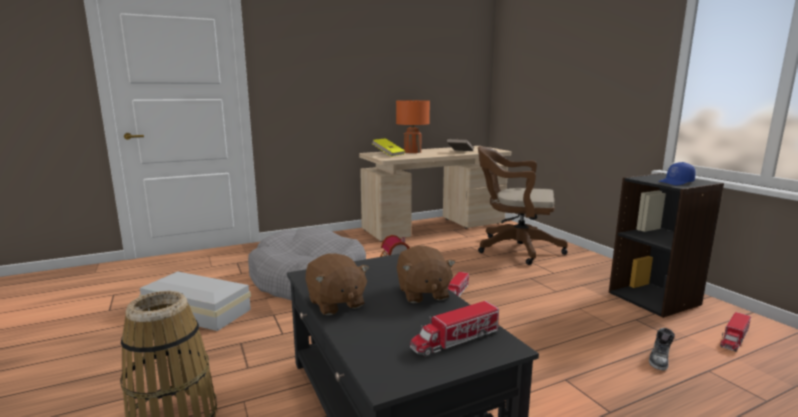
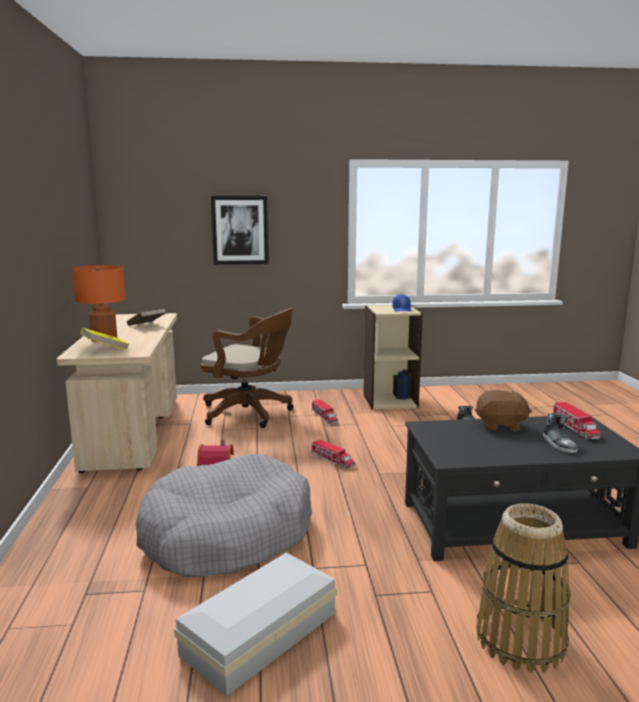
camera: 70 degrees left, 0 degrees up
(335, 303) = (516, 454): brown plush toy -> none
(383, 328) = (559, 444): none -> shoe
(514, 248) = (250, 413): brown office chair -> brown office chair turned 105 degrees counterclockwise
(573, 80) = (240, 230): none -> picture
(654, 298) = (390, 400): black bookcase -> beige bookcase
(734, 339) = (453, 401): toy truck -> toy truck (324, 417)

